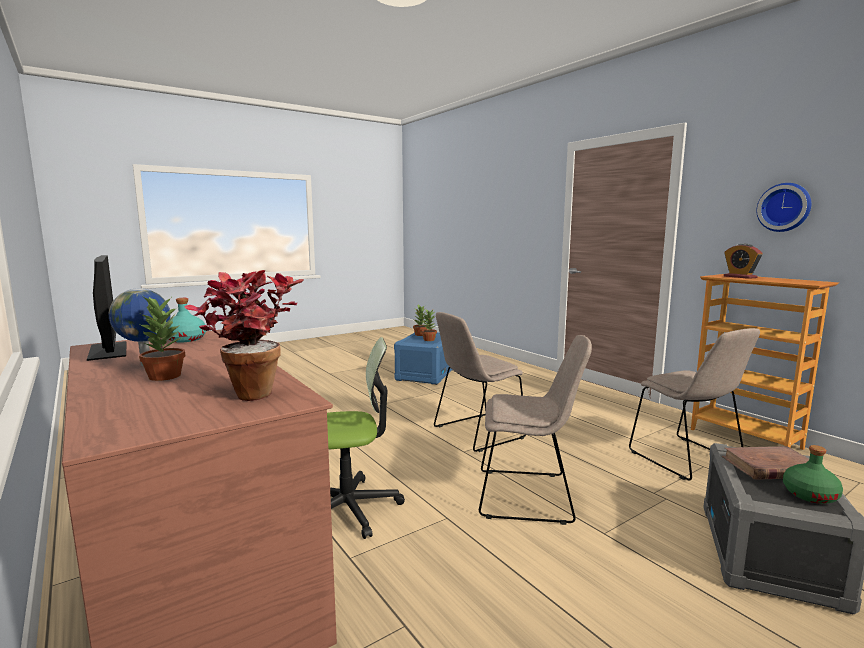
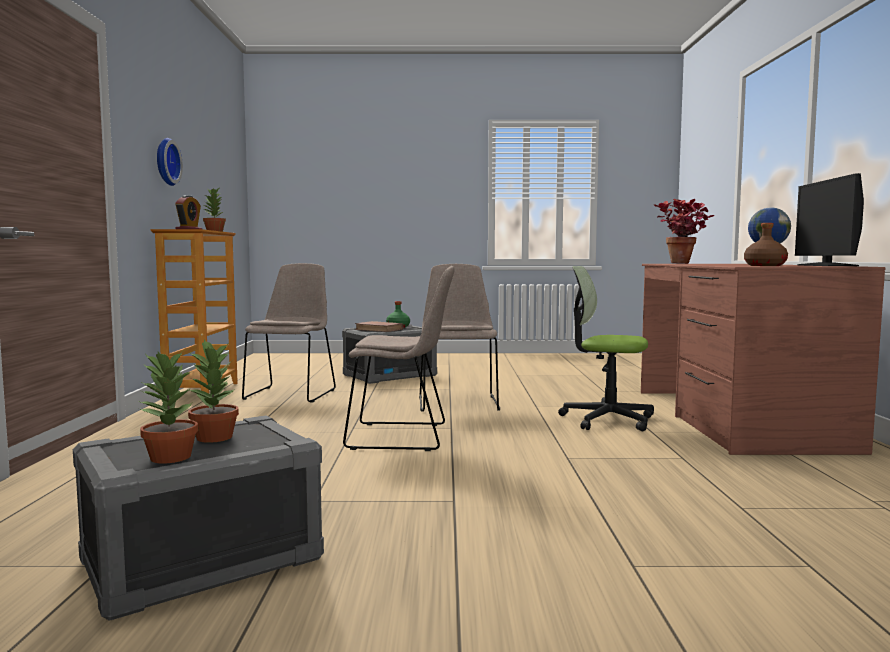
camera: 145 degrees left, 5 degrees down
(164, 376) = (742, 264): potted plant -> potted plant (215, 231)
(186, 339) = (764, 265): turquoise bottle -> brown bottle
(426, 374) = (202, 561): blue storage box -> grey storage box
(528, 496) = (458, 402): beige chair -> beige chair turned 45 degrees clockwise

